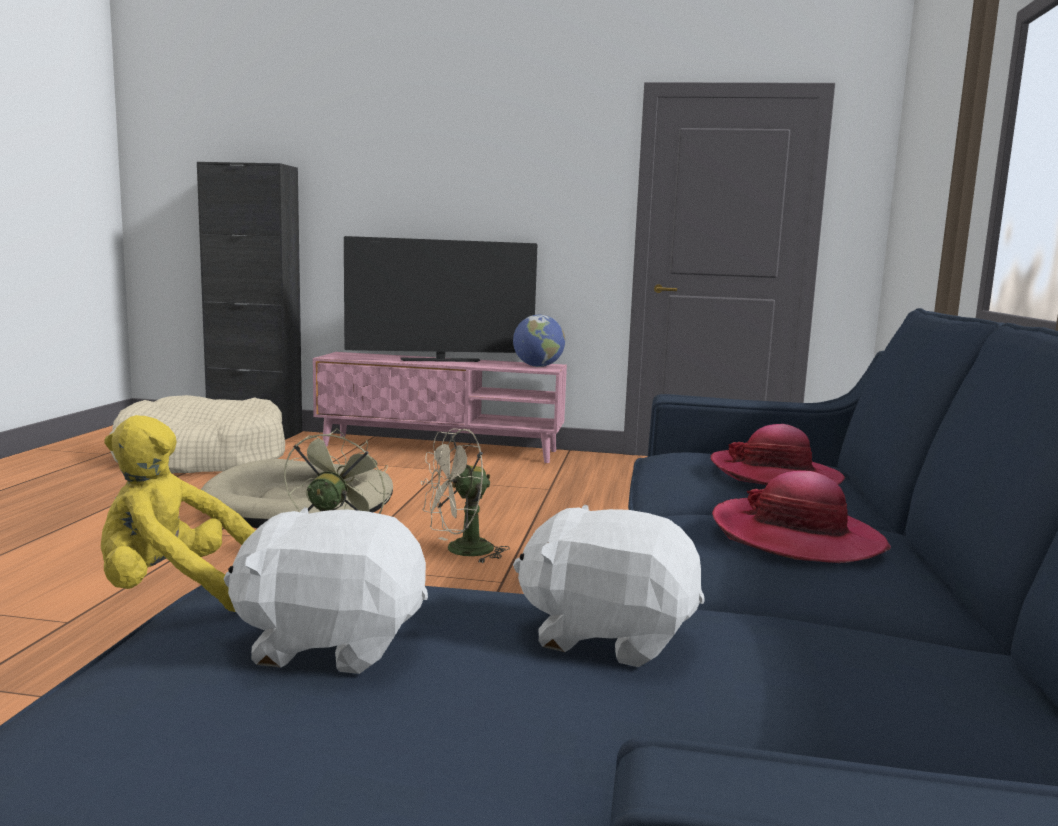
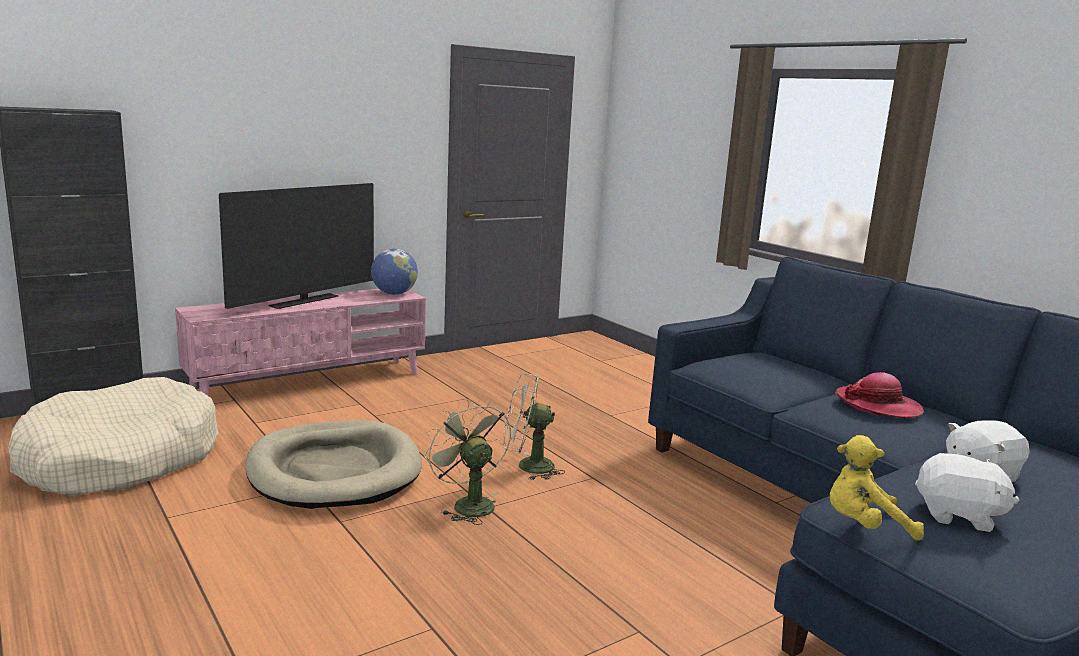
camera: 45 degrees left, 5 degrees up
(178, 593) = (864, 526): yellow plush toy -> yellow plush toy turned 45 degrees clockwise
(331, 643) = (958, 516): white plush toy -> white plush toy turned 120 degrees counterclockwise
(460, 551) = (527, 466): beige fan -> beige fan turned 75 degrees clockwise
(775, 476) = (781, 369): hat -> none

